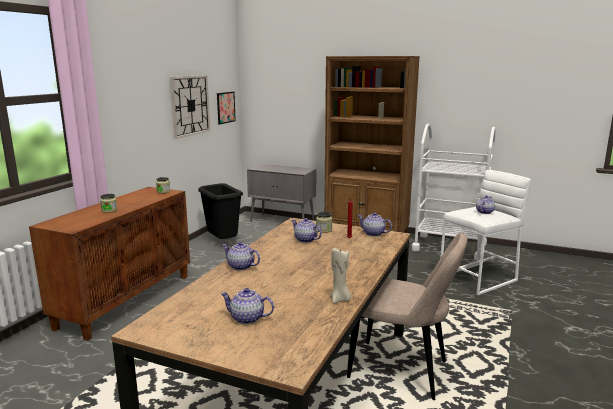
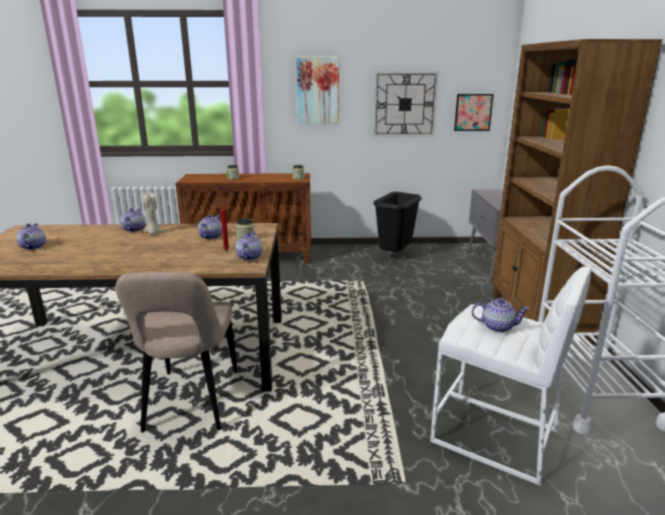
camera: 65 degrees right, 5 degrees up
(131, 98) = (317, 90): none -> picture
(340, 300) = (64, 266): beige candle -> beige candle (153, 233)

